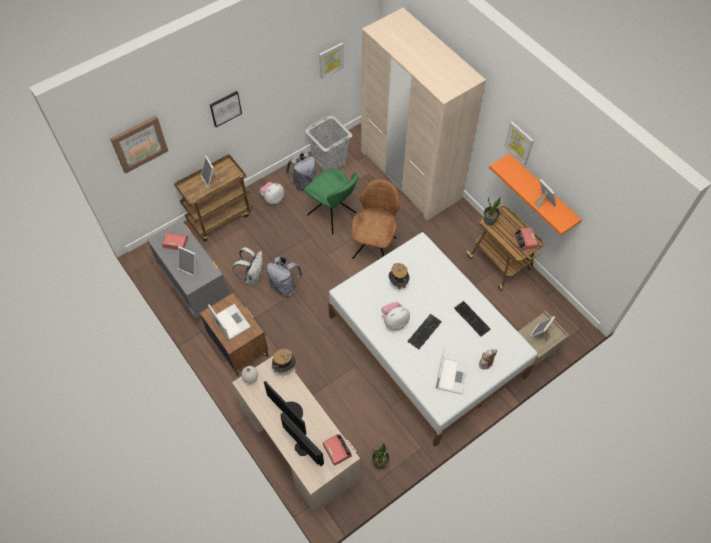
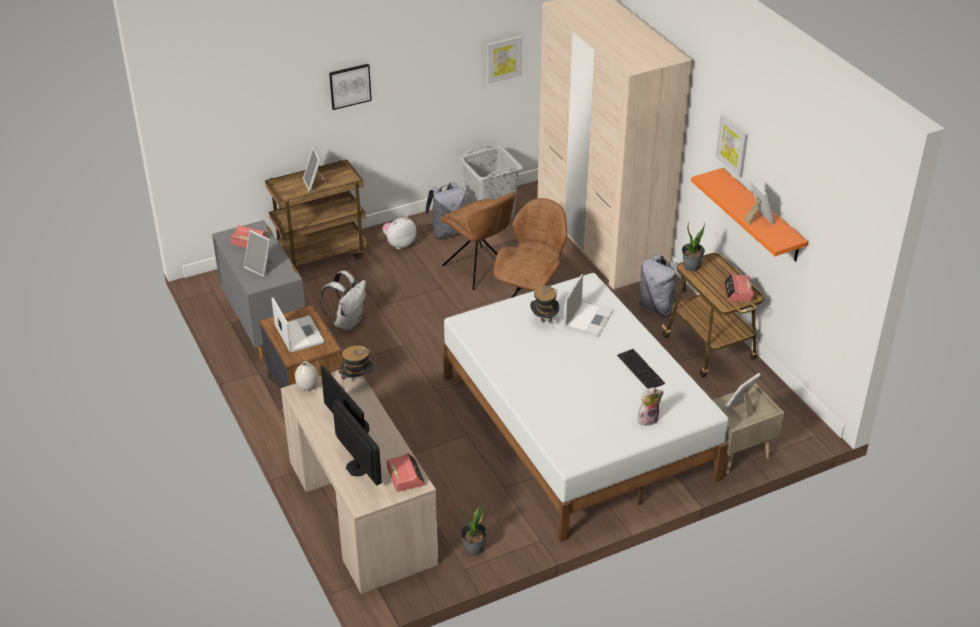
camera: 10 degrees right, 20 degrees down
(139, 144) = (228, 101): picture -> none
(284, 286) = (389, 337): grey backpack -> grey backpack (658, 307)
(333, 215) = (479, 269): green chair -> brown chair
(394, 321) = (527, 359): plush toy -> none
(425, 331) = (568, 375): keyboard -> none
(451, 375) = (595, 426): laptop -> laptop (588, 318)

